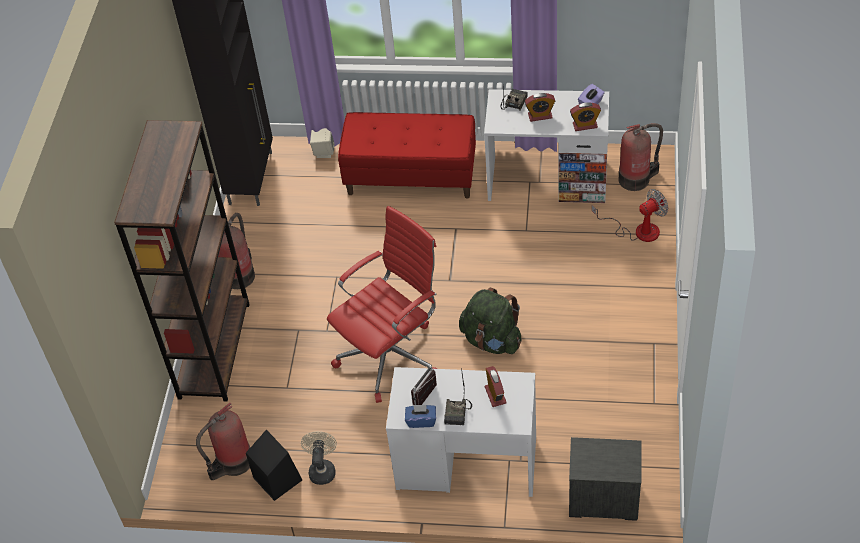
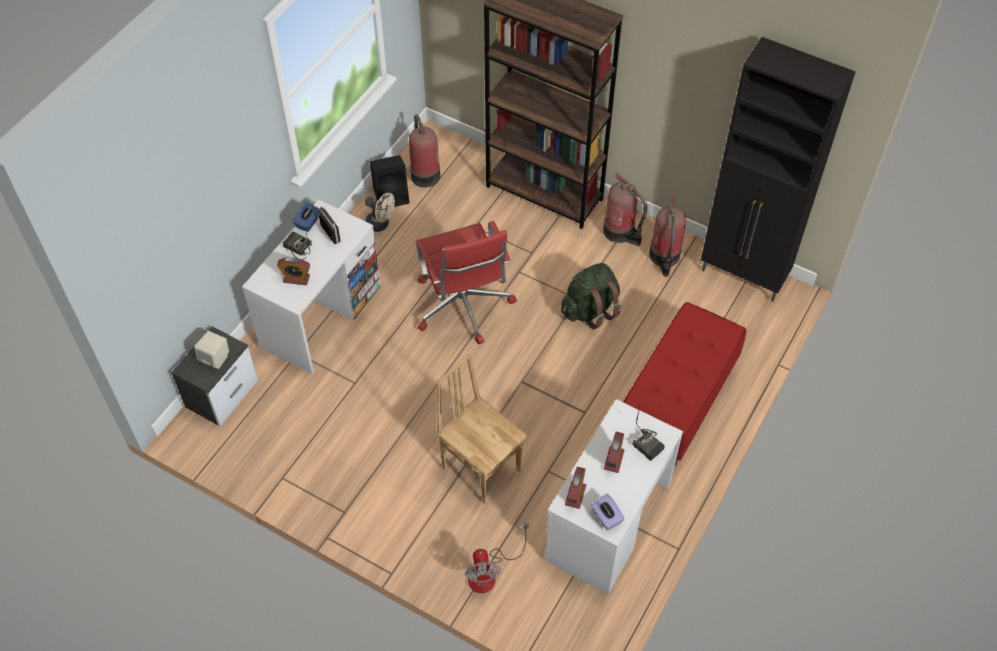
camera: 110 degrees right, 5 degrees up
(324, 152) = (752, 343): beige speaker -> beige speaker (215, 358)
(492, 340) = (431, 385): green backpack -> green backpack (590, 310)
(551, 272) = (481, 467): none -> brown chair
(636, 179) = (563, 610): fire extinguisher -> fire extinguisher (664, 257)

